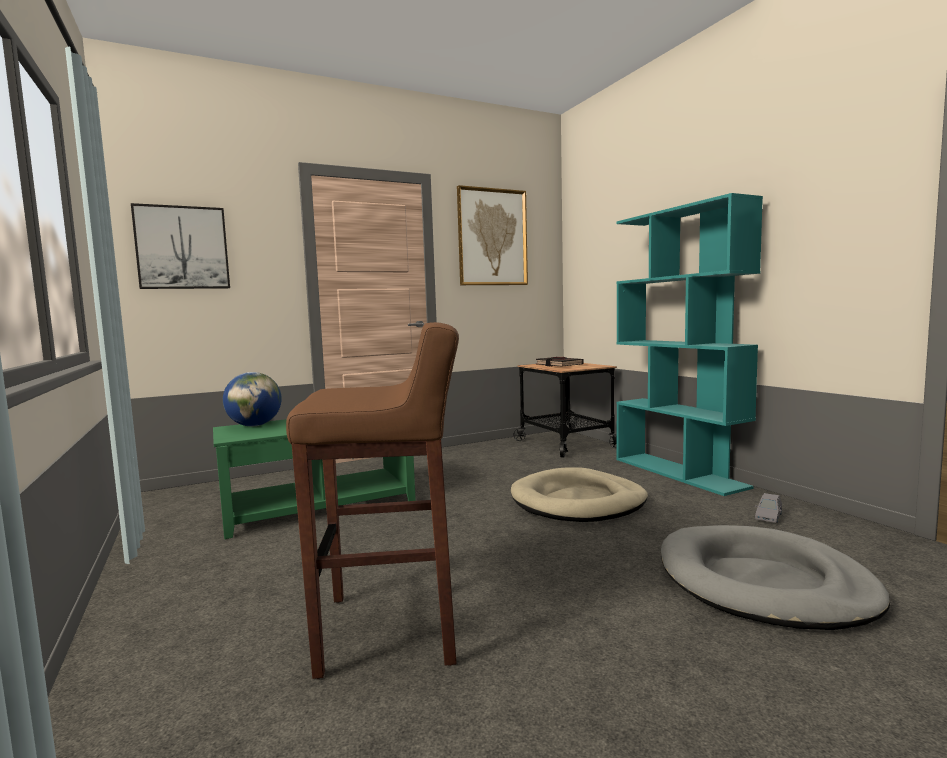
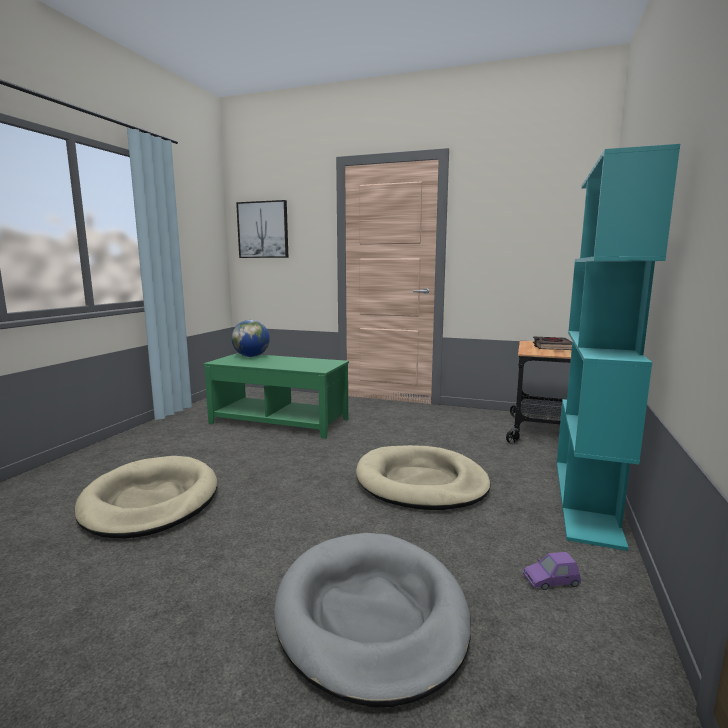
camera: 45 degrees right, 5 degrees up
(392, 629) = (150, 501): brown stool -> beige dog bed
(492, 237) = (513, 205): picture -> none
(768, 517) = (551, 581): grey toy car -> purple toy car

